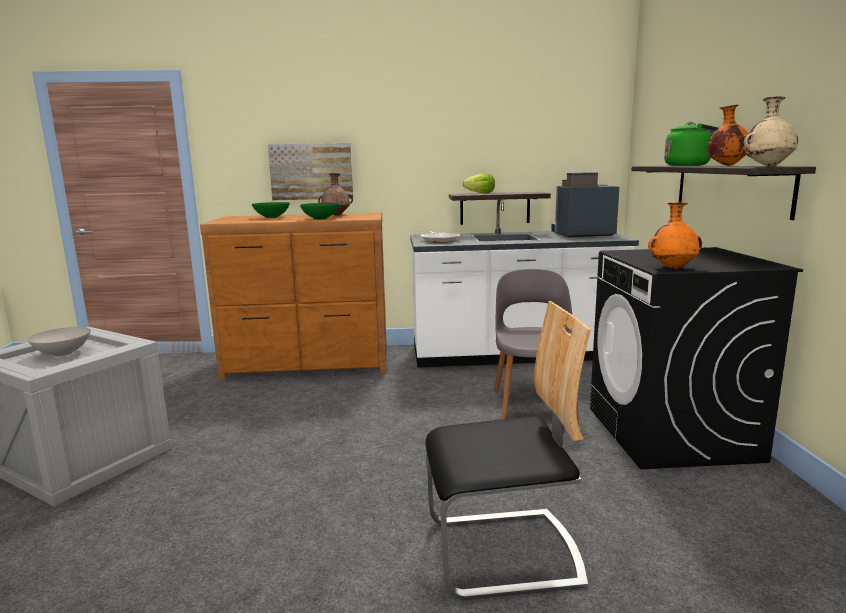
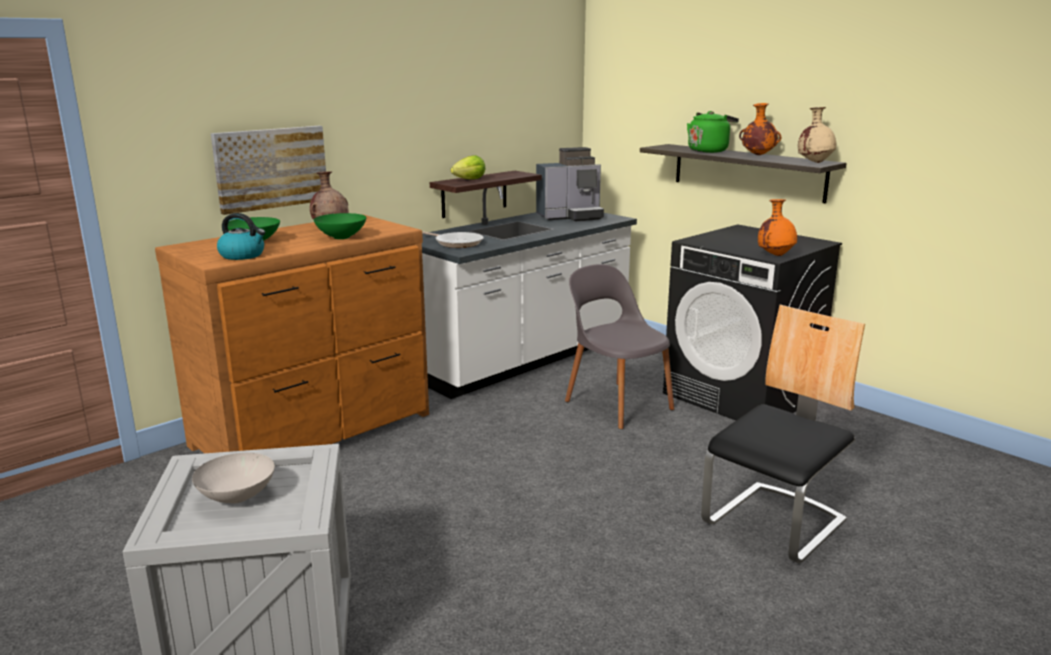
camera: 40 degrees left, 5 degrees up
(240, 221) = (243, 255): none -> kettle
(581, 234) = (571, 216): coffee machine -> coffee machine turned 150 degrees counterclockwise

